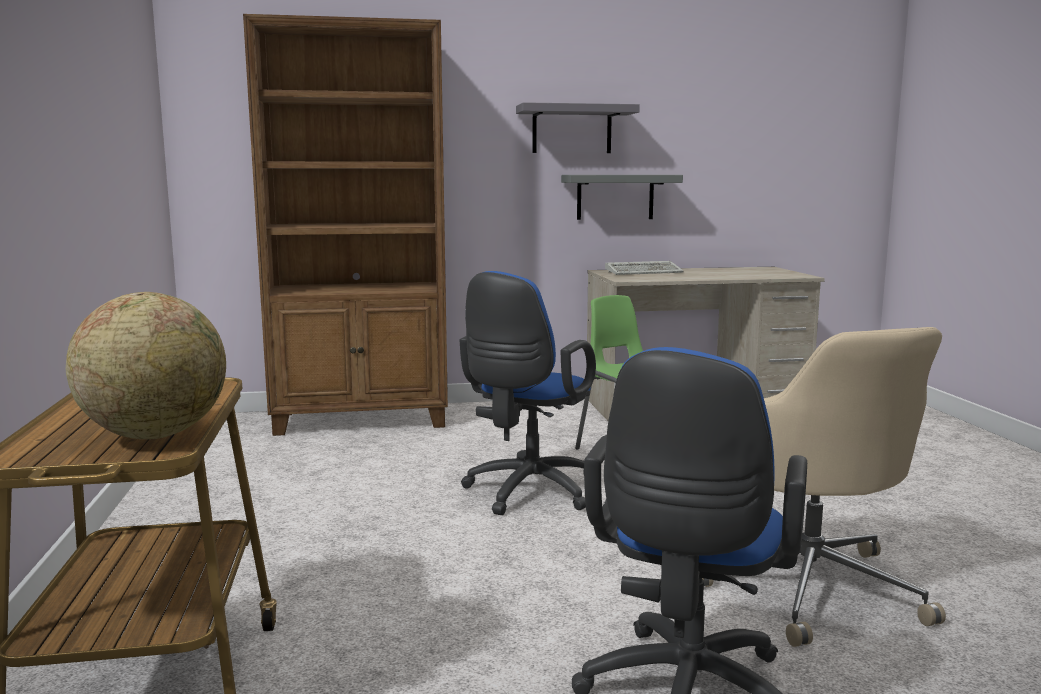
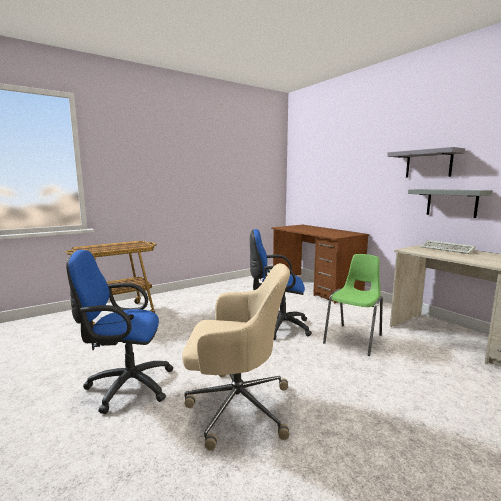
camera: 65 degrees right, 0 degrees up
(155, 434) = (95, 250): globe -> none
(362, 420) = (315, 287): brown bookcase -> brown desk
(809, 586) = (236, 406): beige office chair -> beige office chair turned 135 degrees counterclockwise

